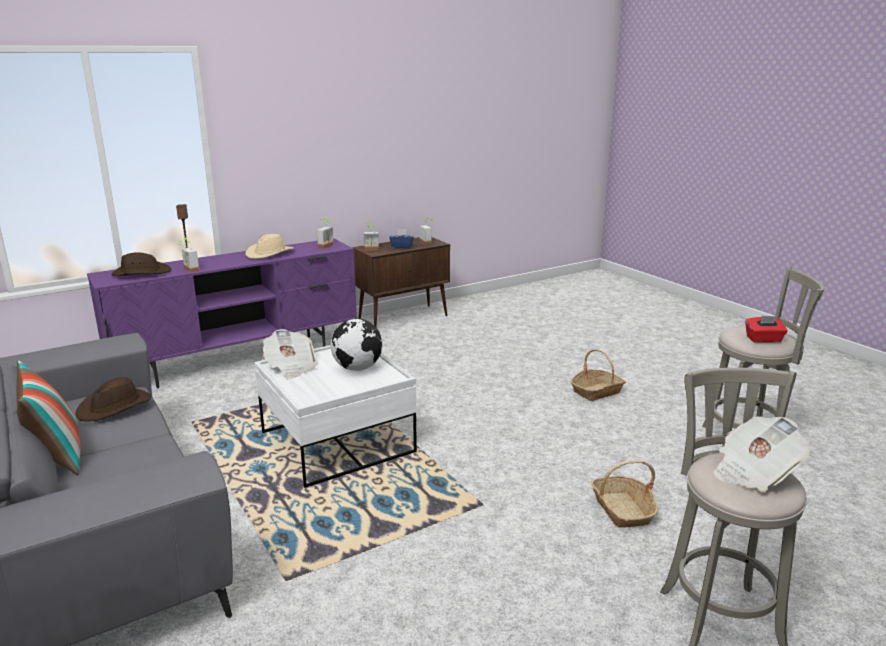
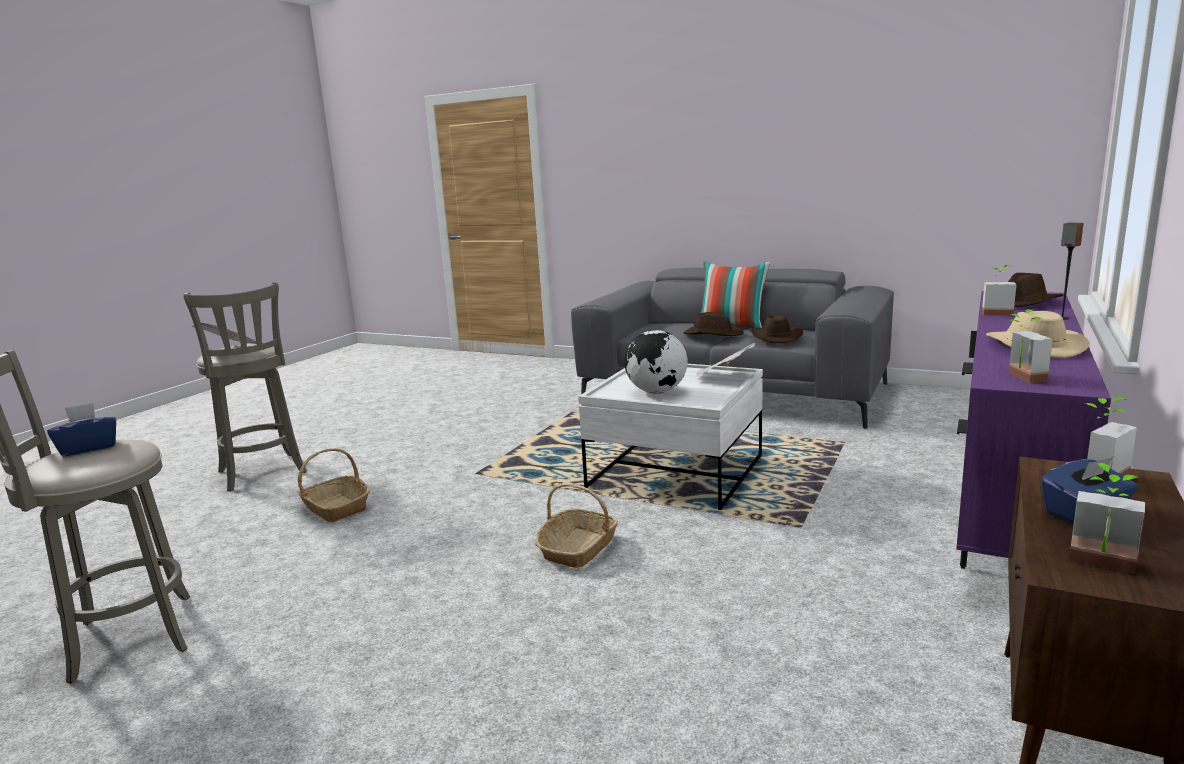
camera: 150 degrees right, 5 degrees down
(129, 440) = (712, 334): none -> brown hat
(597, 391) = (386, 662): basket -> basket (578, 548)
(763, 339) = (89, 448): red tissue box -> blue tissue box

